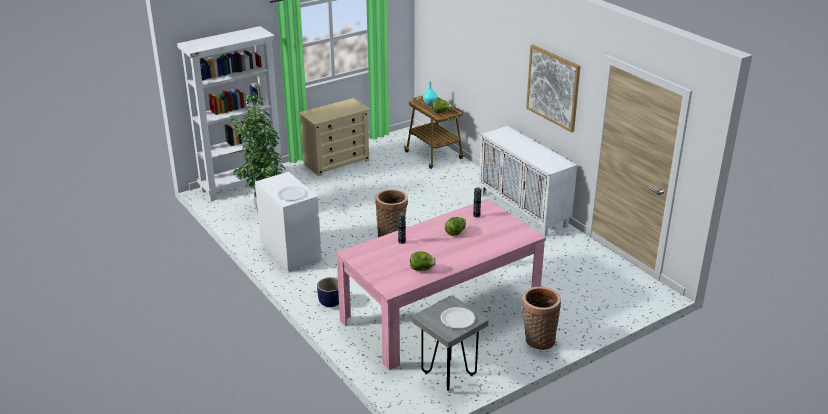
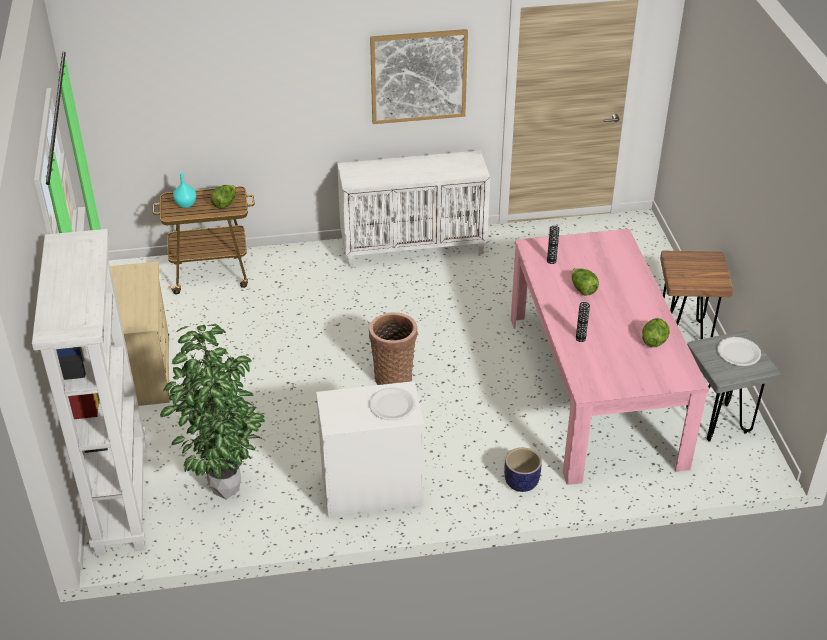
camera: 65 degrees left, 10 degrees up
(537, 340) = (684, 334): basket -> brown stool

